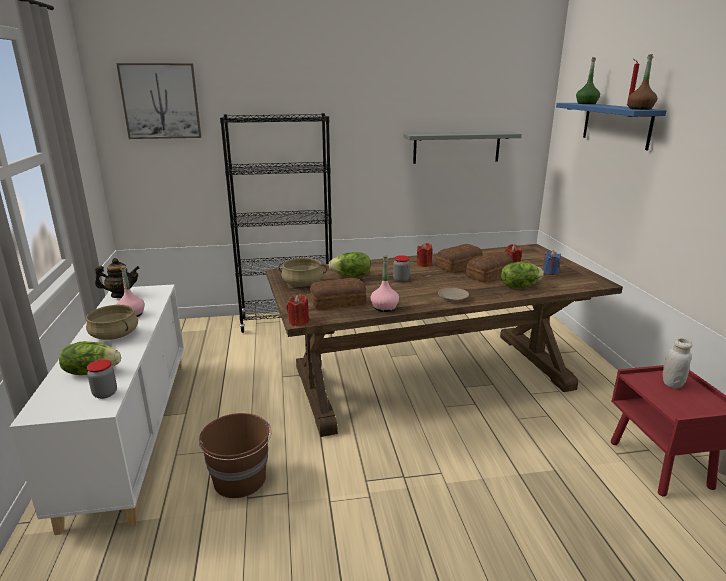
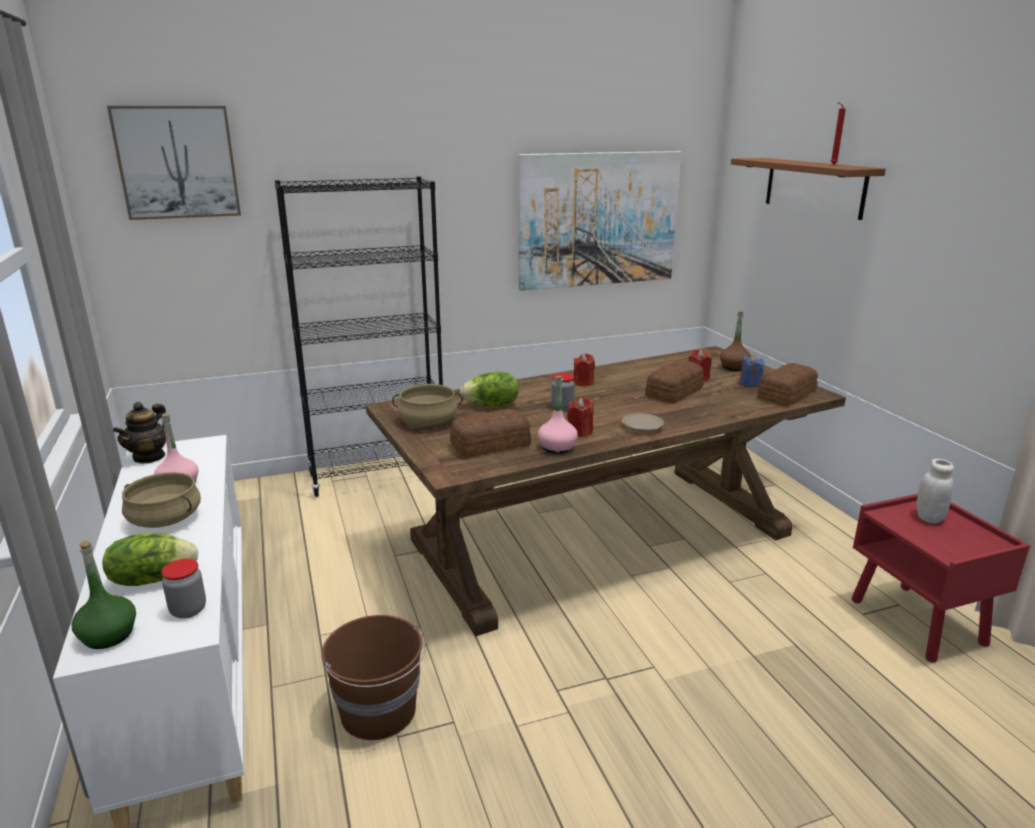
camera: 10 degrees left, 0 degrees up
(121, 295) = (149, 457): teapot -> teapot turned 135 degrees clockwise
(298, 322) = (447, 477): red candle -> red candle (580, 432)
(456, 147) = (598, 220): grey shelf -> picture
(457, 265) = (628, 382): bread -> bread (785, 395)
(519, 286) = (720, 405): lettuce -> none
(586, 103) = (772, 159): green bottle -> green bottle (109, 635)
(616, 124) = (814, 187): blue shelf -> brown shelf
(640, 109) = (852, 167): brown bottle -> brown bottle (734, 367)

